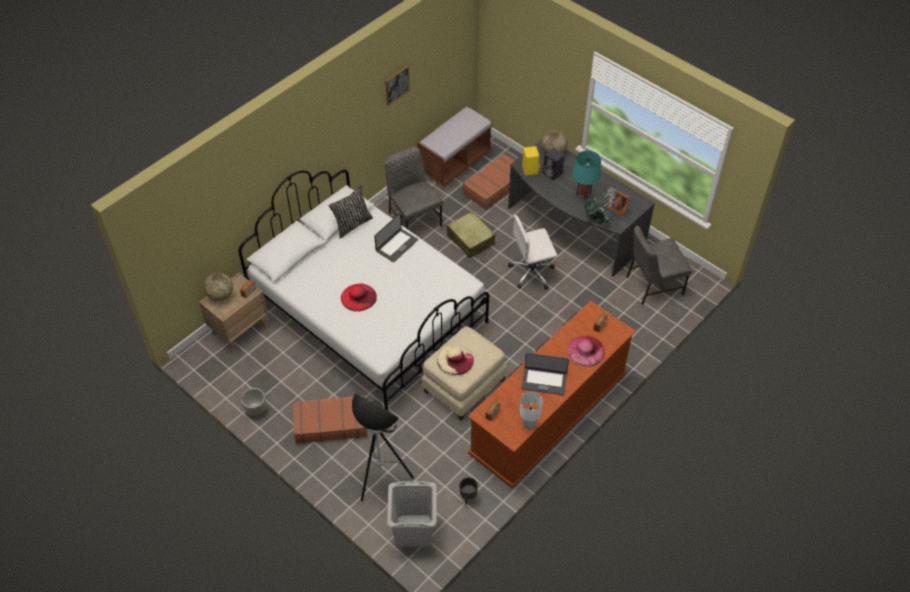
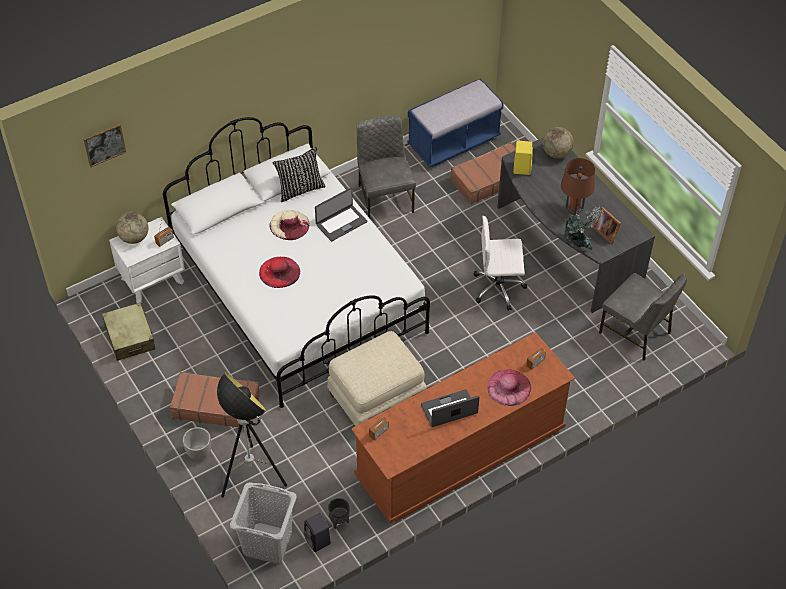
camera: 15 degrees right, 0 degrees up
(239, 329) = (152, 280): brown nightstand -> white nightstand
(256, 409) = (142, 371): grey planter -> grey planter (199, 452)
(396, 85) = (385, 40): picture -> picture (104, 144)
(455, 162) = (453, 142): brown bench -> blue bench
(455, 360) = (365, 365): beige hat -> beige hat (289, 225)
(470, 239) = (441, 235): beige suitcase -> beige suitcase (130, 337)
(528, 424) = (414, 453): white table lamp -> none
(544, 380) = (449, 410): laptop -> laptop turned 135 degrees clockwise
(553, 173) = (547, 177): black speaker -> black speaker (318, 541)
(583, 194) = (574, 209): turquoise table lamp -> brown table lamp
(653, 285) = (636, 333): grey chair -> grey chair turned 135 degrees counterclockwise

